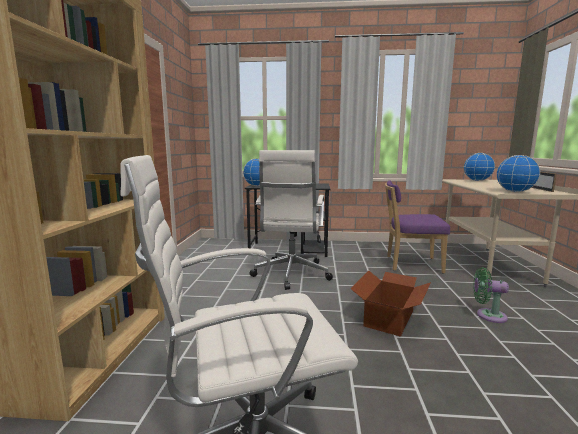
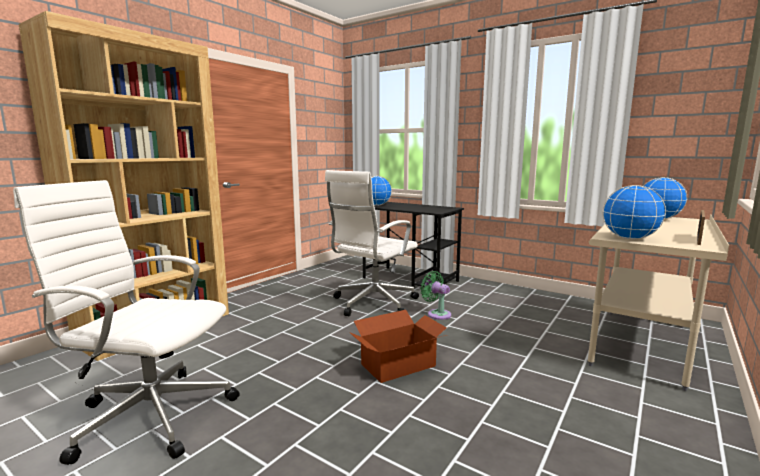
camera: 30 degrees right, 0 degrees up
(410, 264) = (525, 320): purple chair -> none
(488, 315) = (519, 395): green fan -> green fan (437, 314)

